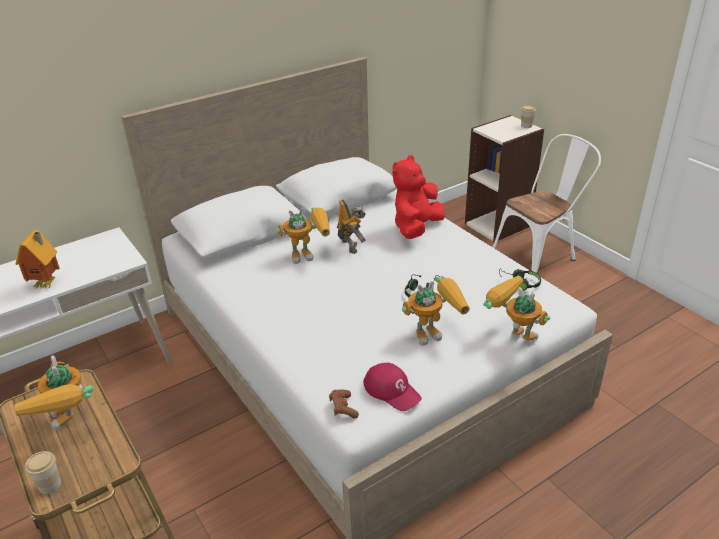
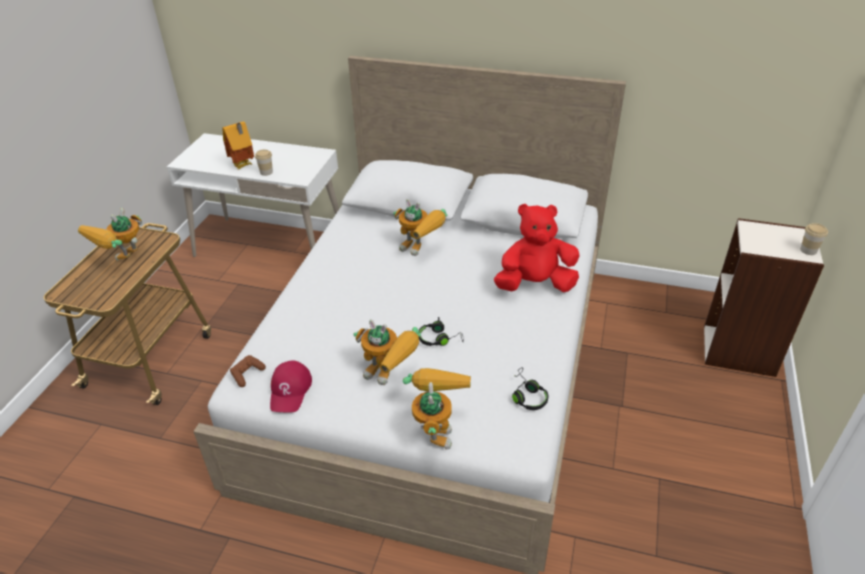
camera: 50 degrees right, 5 degrees up
(50, 485) = (69, 288): cup -> cup (266, 172)
(350, 246) = (459, 263): toy robot -> none
(539, 255) = (731, 410): white chair -> none

